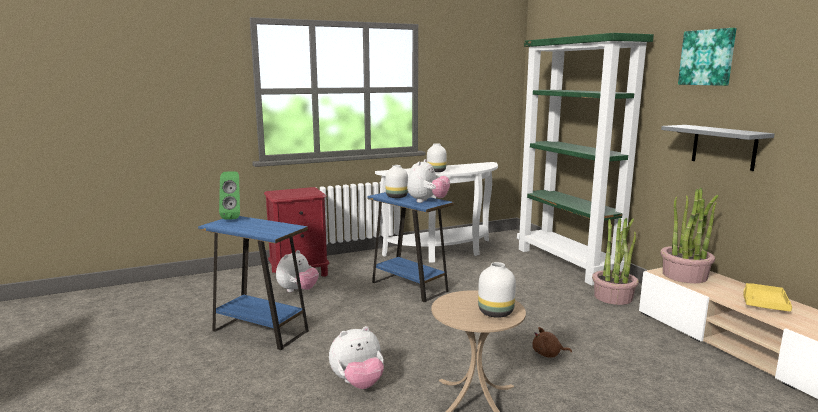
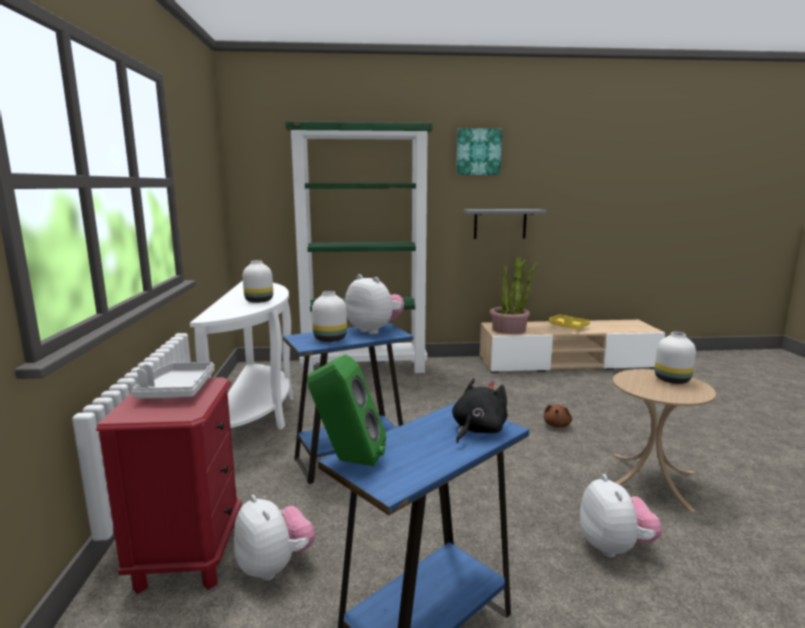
camera: 70 degrees left, 0 degrees up
(269, 231) = (477, 430): none -> black plush toy
(303, 192) = (177, 390): none -> grey tray
(613, 297) = (454, 372): potted plant -> none

